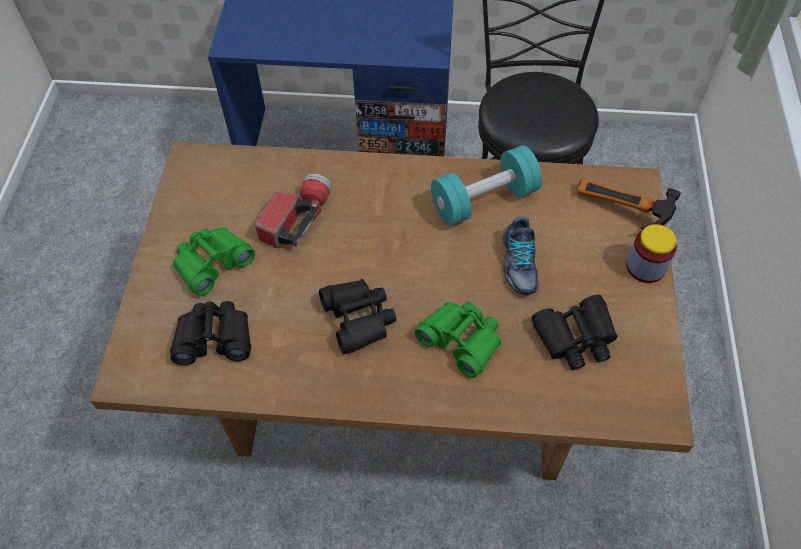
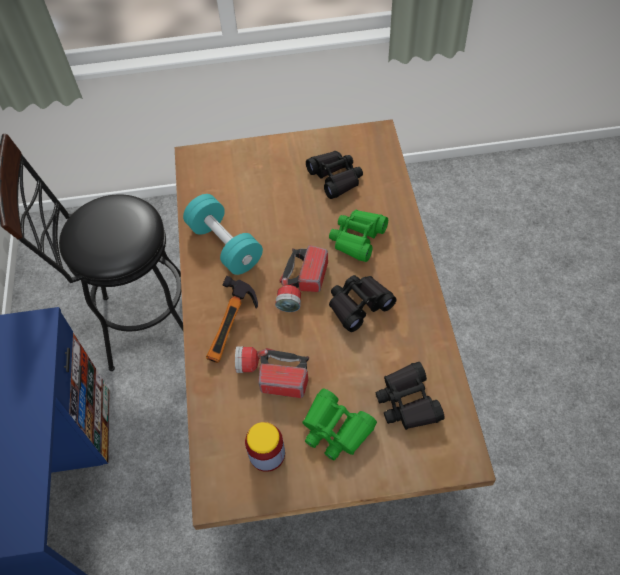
camera: 100 degrees left, 0 degrees up
(404, 266) = (302, 285): none -> flashlight
(518, 264) = (282, 216): shoe -> none
(619, 213) = (222, 165): hammer -> hammer (234, 329)
(645, 267) = (267, 147): jar -> jar (267, 454)

